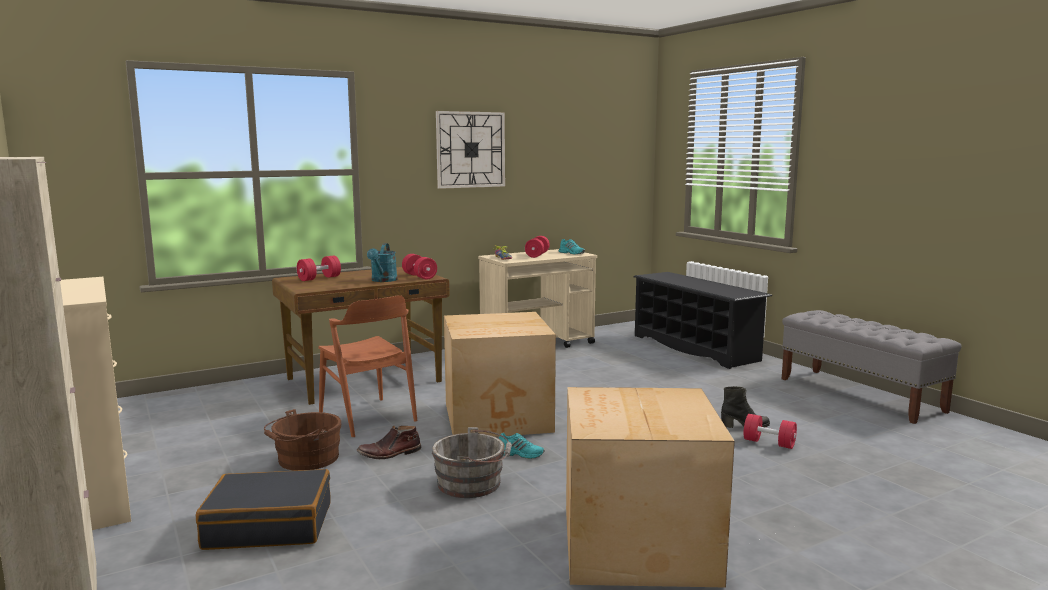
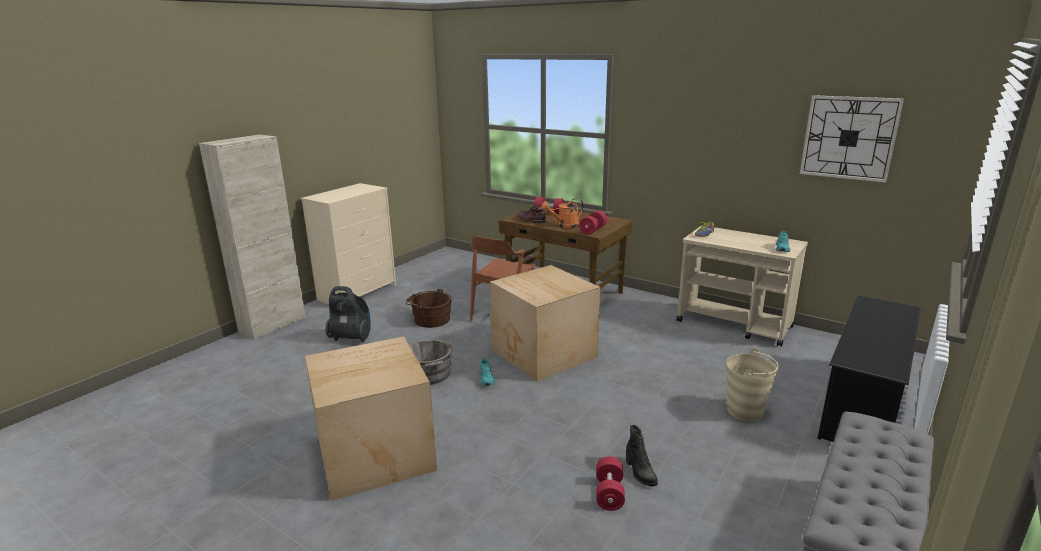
camera: 65 degrees right, 10 degrees up
(269, 525) = (351, 338): black suitcase -> vacuum cleaner
(383, 280) = (564, 226): turquoise watering can -> orange watering can
(389, 453) = (455, 338): brown boot -> brown boot (530, 220)
(470, 149) = (710, 125): wall clock -> wall clock (849, 138)
(537, 255) = (743, 240): red dumbbell -> none
(679, 376) = (745, 411): none -> beige bucket

